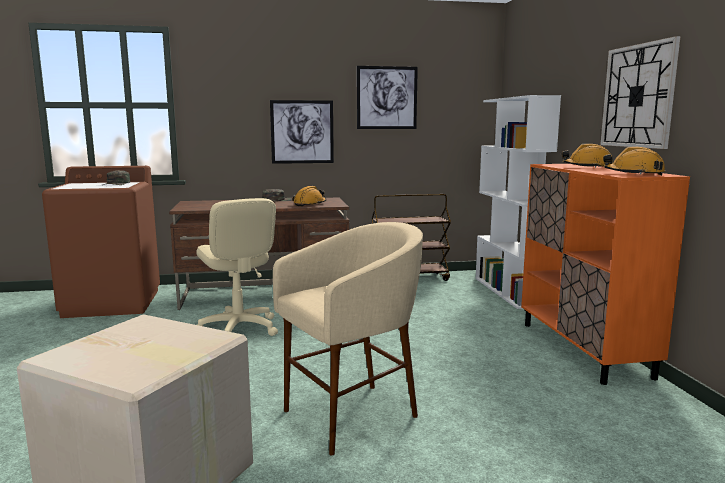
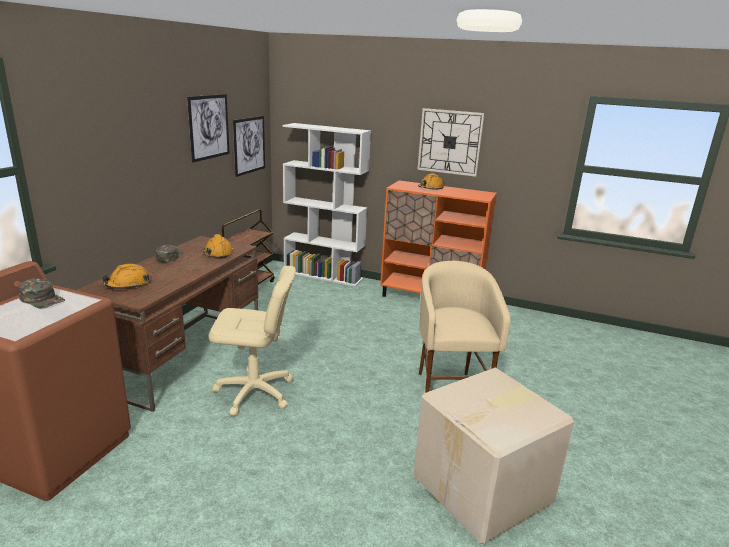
camera: 60 degrees left, 10 degrees up
(302, 132) = (152, 174): picture -> picture (249, 145)
(633, 174) = (478, 195): orange hard hat -> orange hard hat (128, 284)

